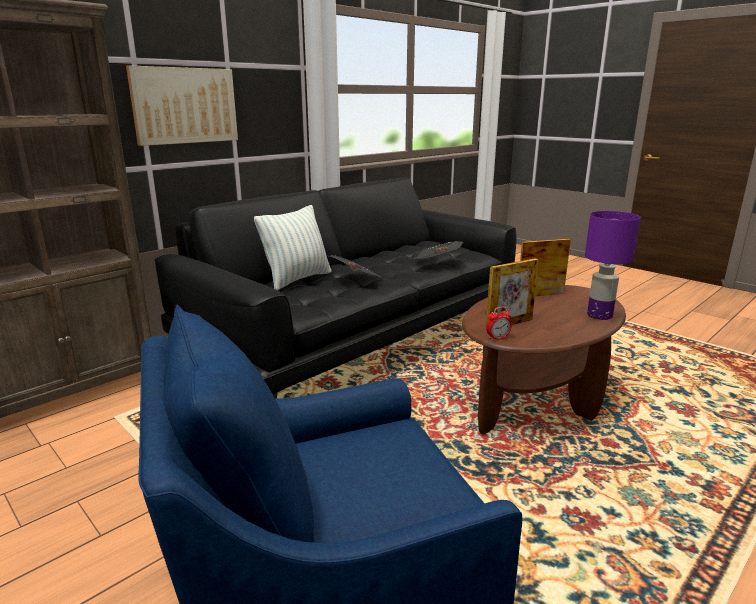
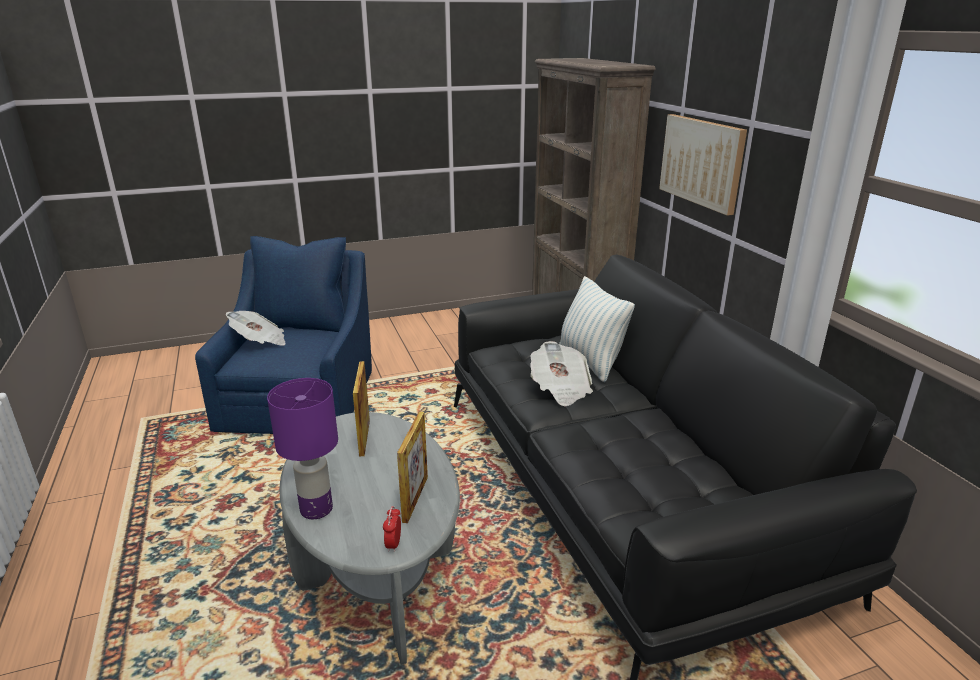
camera: 115 degrees right, 5 degrees up
(437, 263) = (599, 462): newspaper -> newspaper (260, 341)
(497, 338) = (346, 419): alarm clock -> alarm clock (393, 544)
(535, 397) = (377, 570): brown coffee table -> grey coffee table

